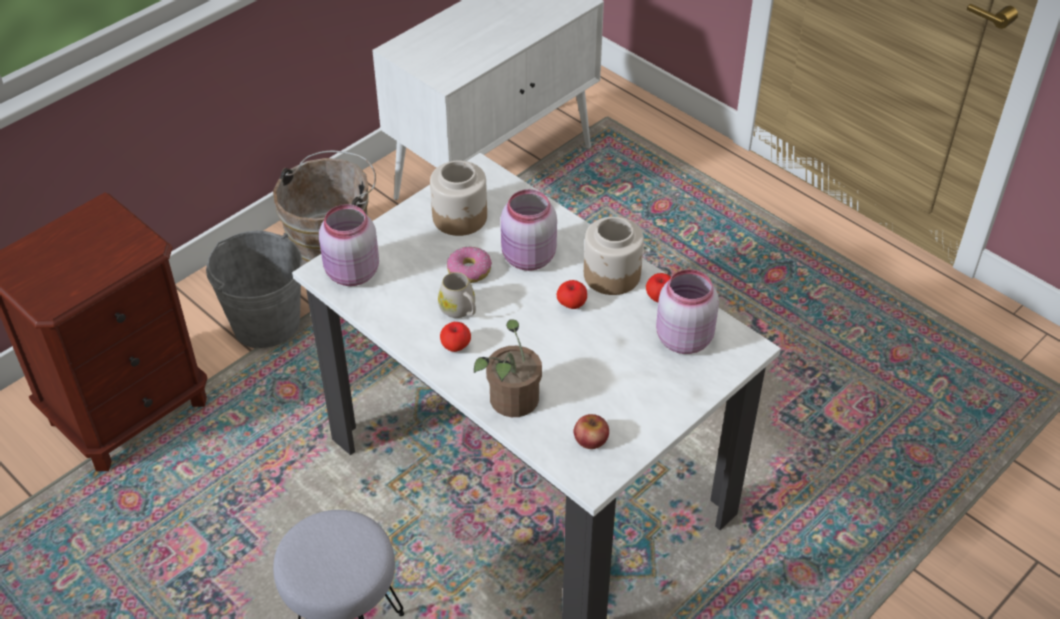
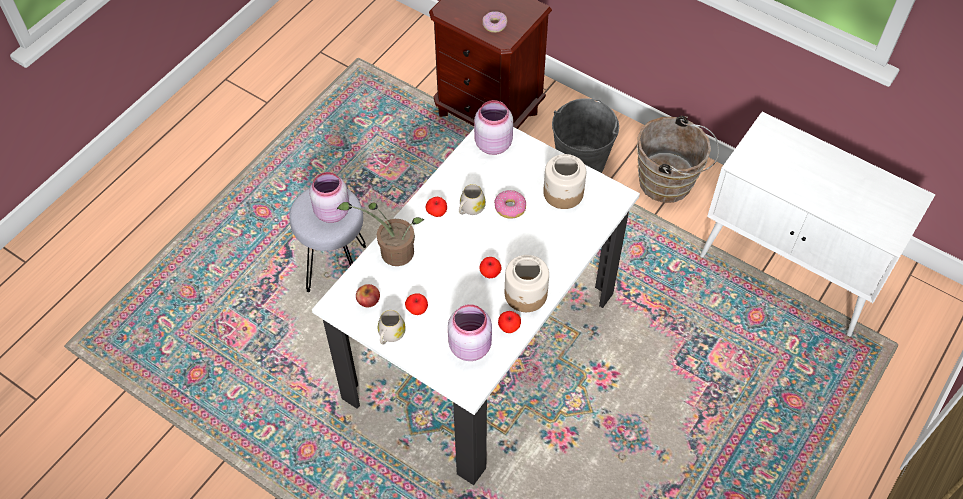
camera: 80 degrees right, 10 degrees up
(111, 253) = (494, 25): none -> donut
(527, 258) = (530, 240): pink jar -> pink jar (331, 211)
(616, 386) = (417, 309): none -> apple
(654, 420) = (390, 335): none -> white mug

